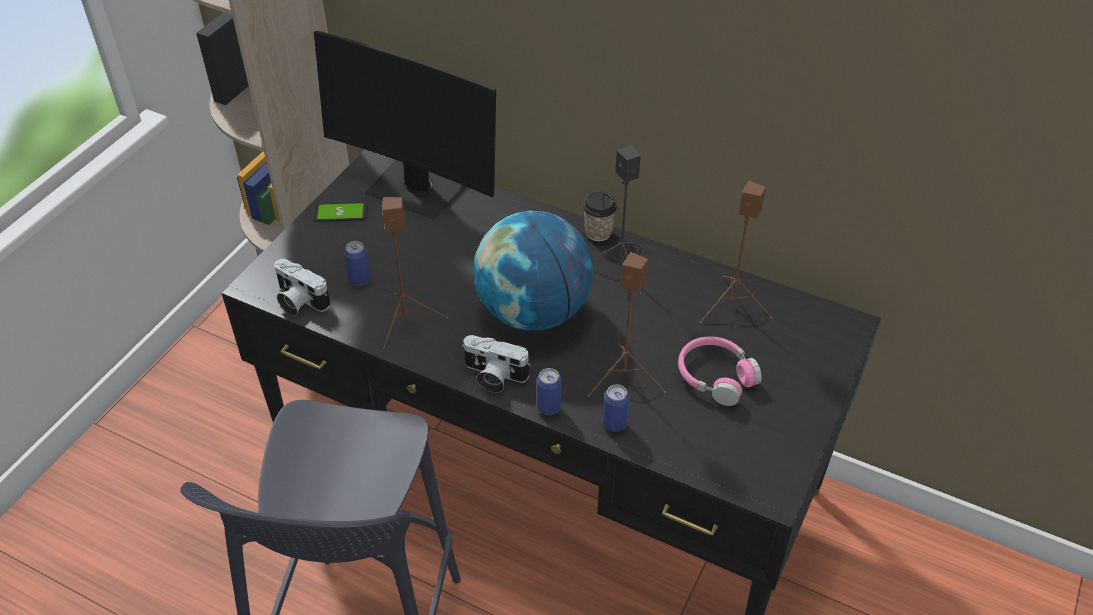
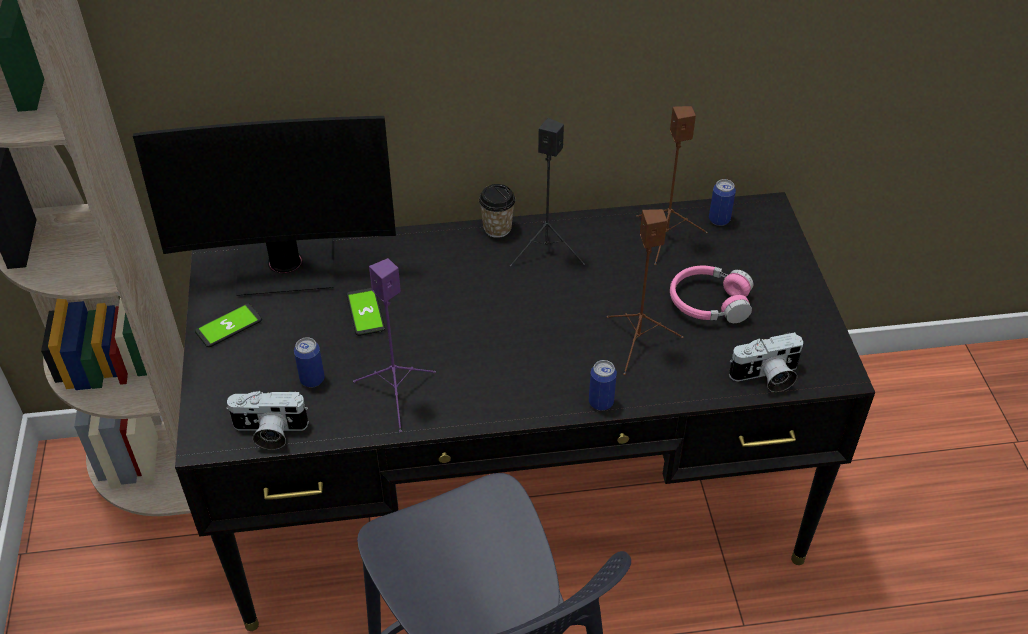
camera: 35 degrees left, 0 degrees up
(405, 321) = (397, 395): brown speaker -> purple speaker
(440, 249) = (365, 312): none -> phone
(493, 376) = (527, 402): camera -> camera (766, 377)
(534, 311) = (507, 326): globe -> none
(614, 424) = (667, 386): can -> can (719, 219)

